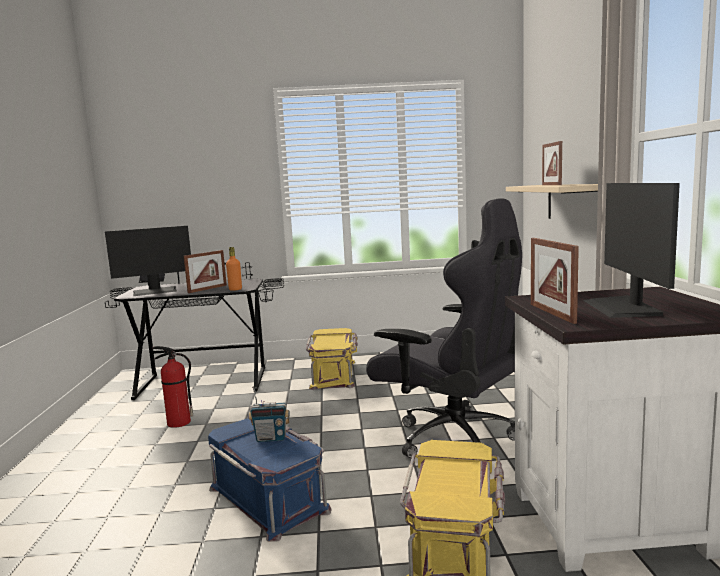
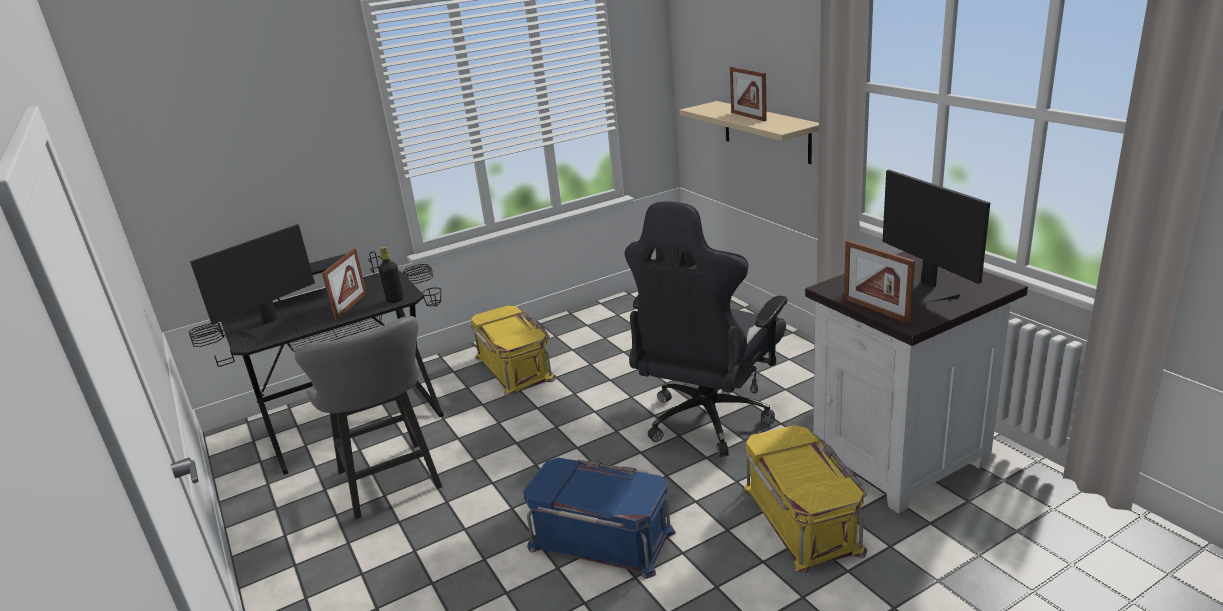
camera: 25 degrees left, 15 degrees up
(178, 423) = (392, 487): fire extinguisher -> grey stool
(235, 289) = (395, 300): orange bottle -> black bottle
(271, 438) = (598, 480): radio -> none
(448, 437) = (710, 416): black office chair -> black office chair turned 105 degrees clockwise

